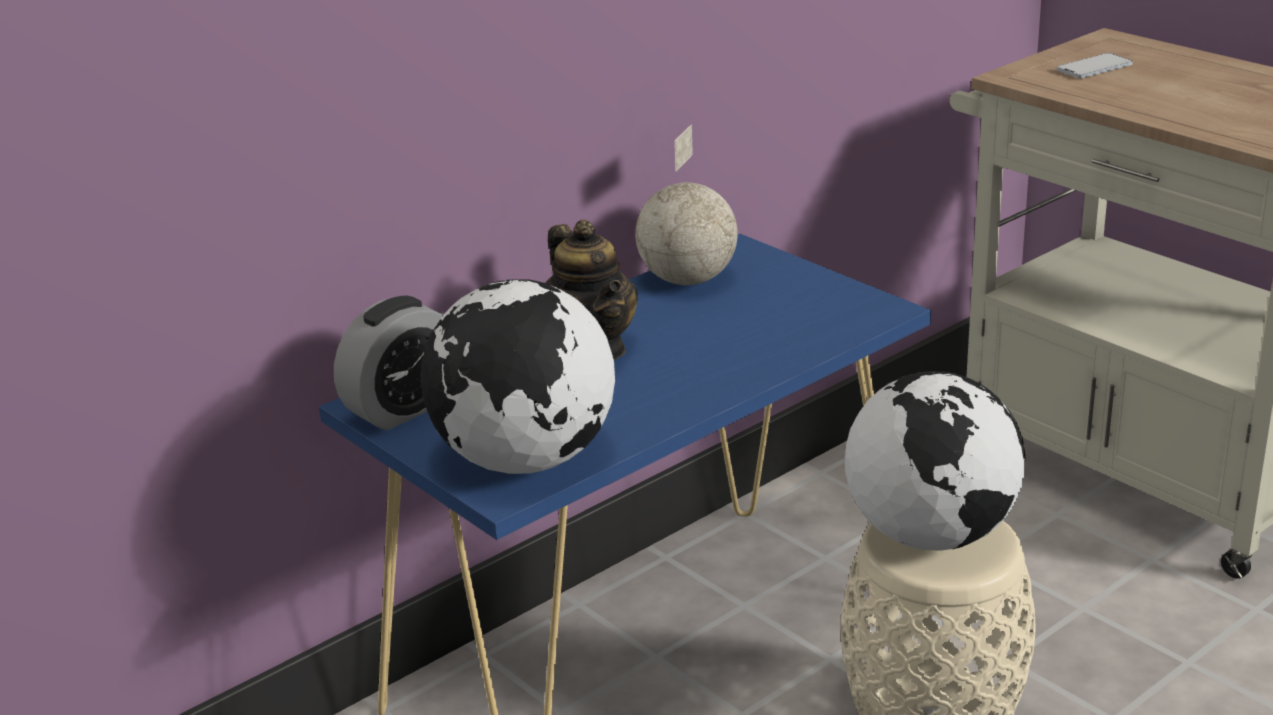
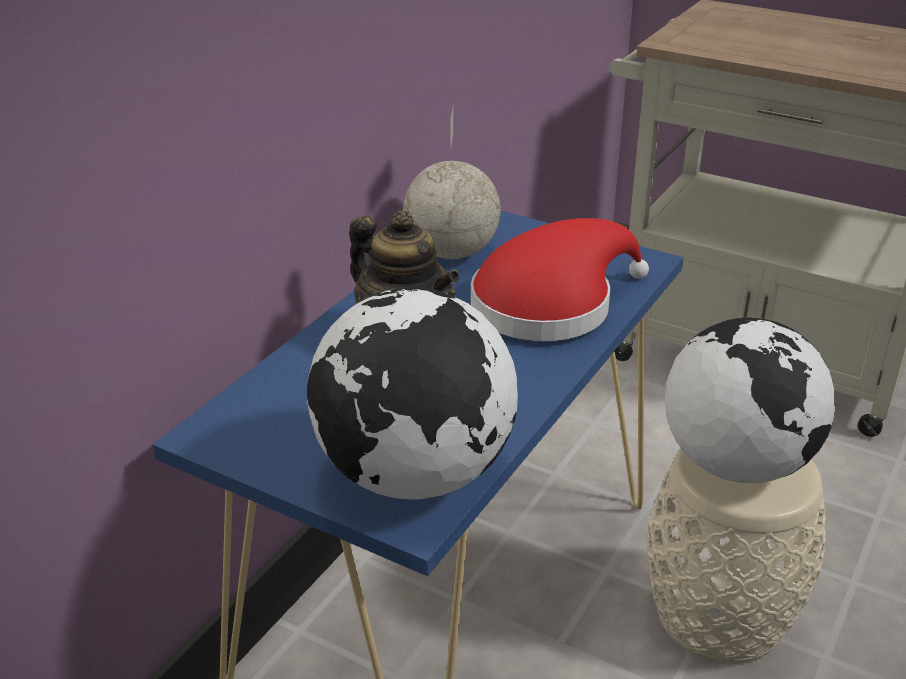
camera: 20 degrees left, 5 degrees up
(404, 408) = (251, 432): alarm clock -> none
(753, 338) = (550, 305): none -> red hat
(1094, 68) = (727, 31): phone -> none

